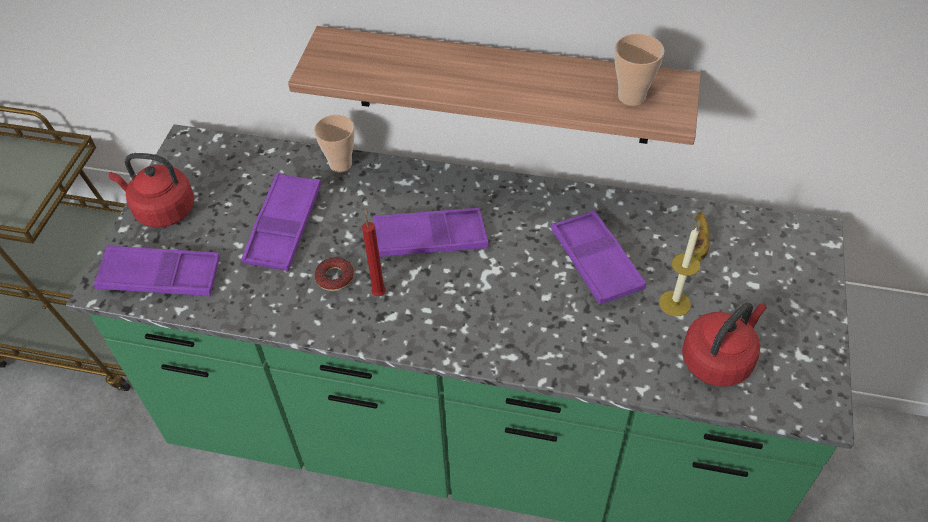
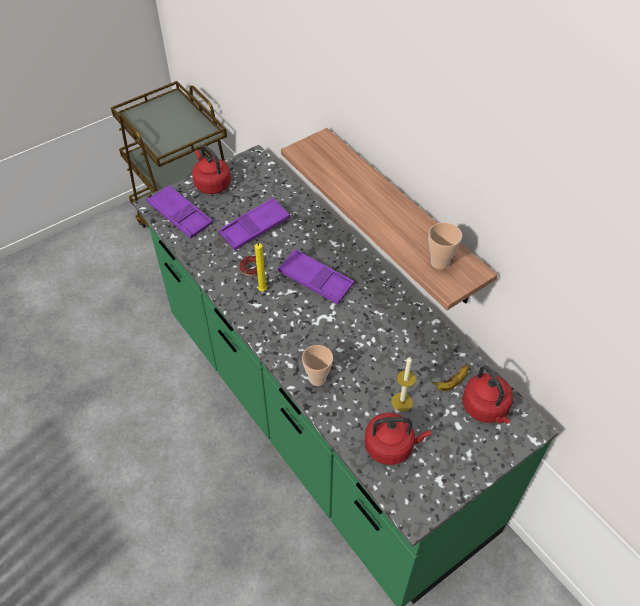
camera: 40 degrees right, 0 degrees up
(340, 164) = (313, 214): cup -> cup (317, 379)
(379, 292) = (263, 289): red candle -> yellow candle
(595, 262) = (385, 351): purple tray -> none
(758, 246) = (486, 408): none -> red kettle

